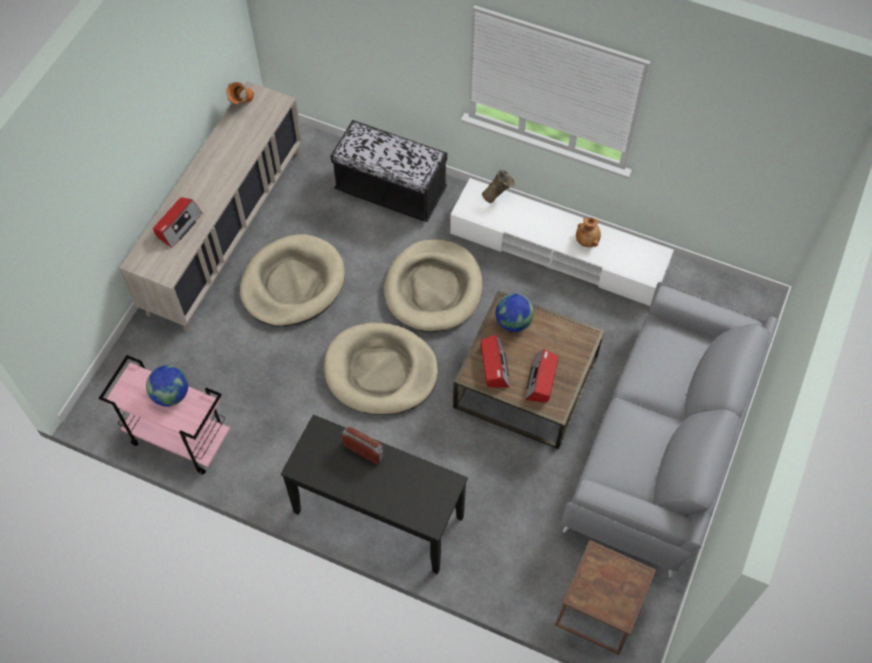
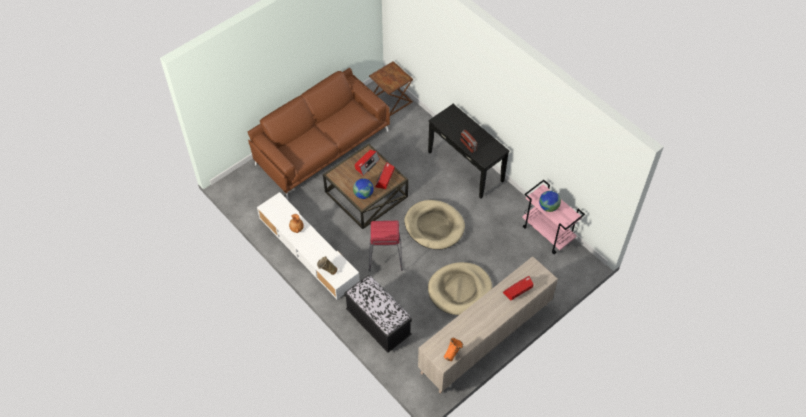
camera: 155 degrees left, 5 degrees down
(433, 288) = (385, 257): beige dog bed -> red stool
(662, 442) = (321, 146): grey sofa -> brown sofa

